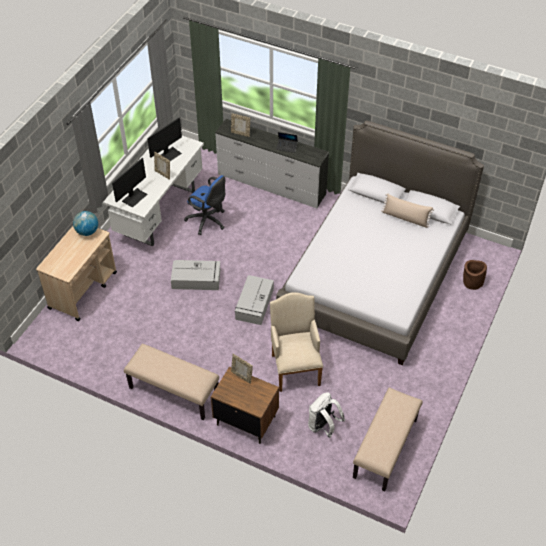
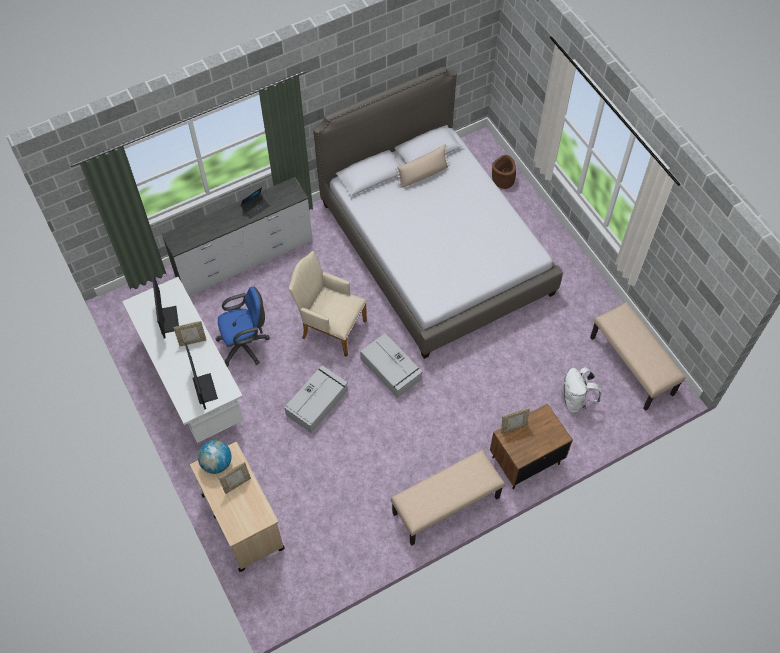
camera: 55 degrees left, 10 degrees up
(240, 133) = (198, 235): picture frame -> picture frame (237, 484)
(295, 366) = (493, 381): beige armchair -> beige armchair (330, 327)

